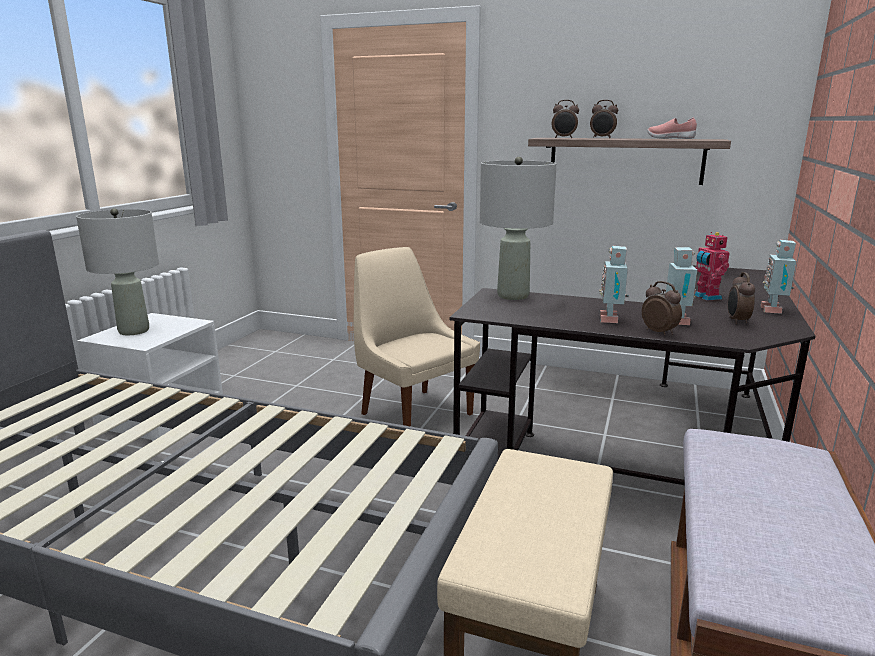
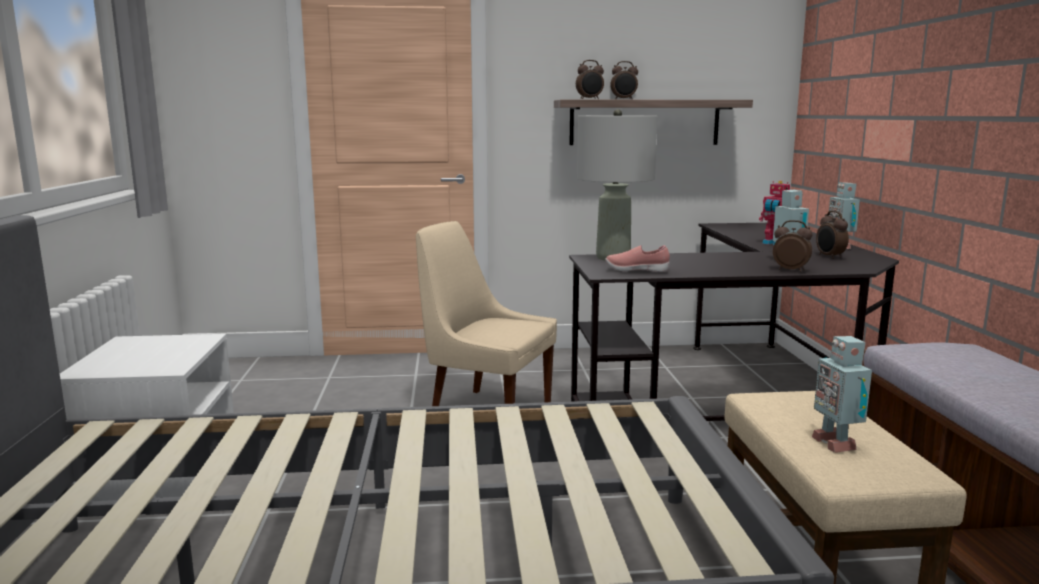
camera: 25 degrees left, 5 degrees down
(134, 330) = (127, 357): grey table lamp -> none
(611, 319) = (735, 266): toy robot -> toy robot (836, 443)
(670, 139) = (693, 99): pink shoe -> pink shoe (636, 271)

